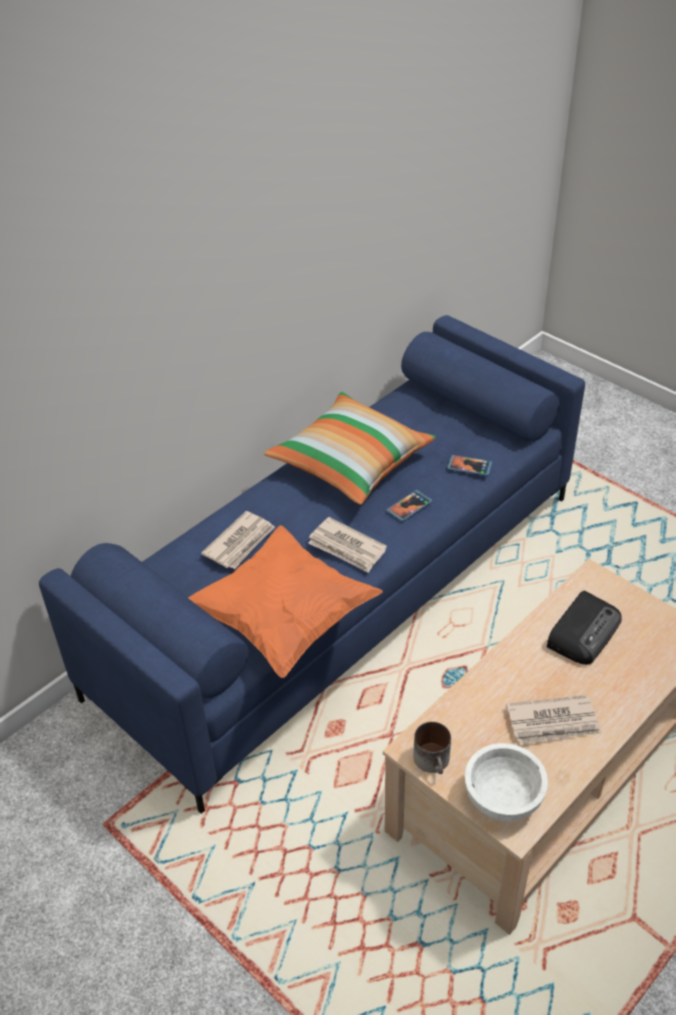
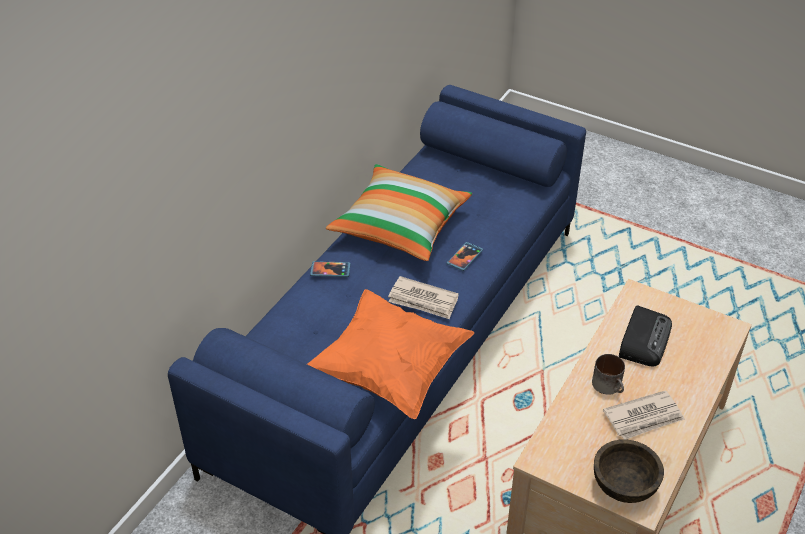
camera: 15 degrees left, 0 degrees up
(240, 542) = (327, 310): newspaper -> none
(434, 761) = (559, 466): mug -> mug (610, 386)
(469, 466) = (504, 215): phone -> phone (330, 270)
(502, 797) = (623, 485): white bowl -> brown bowl

